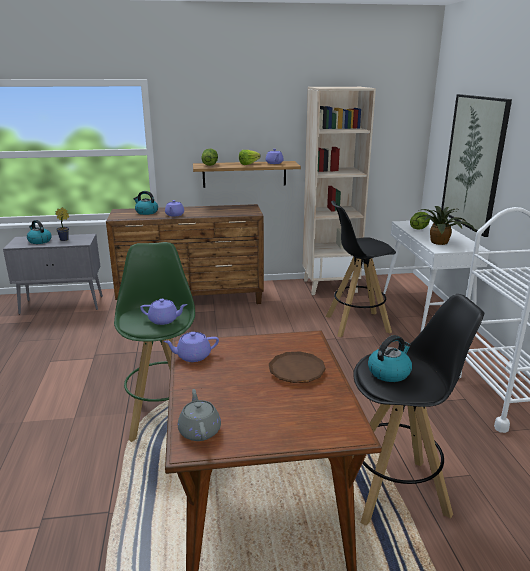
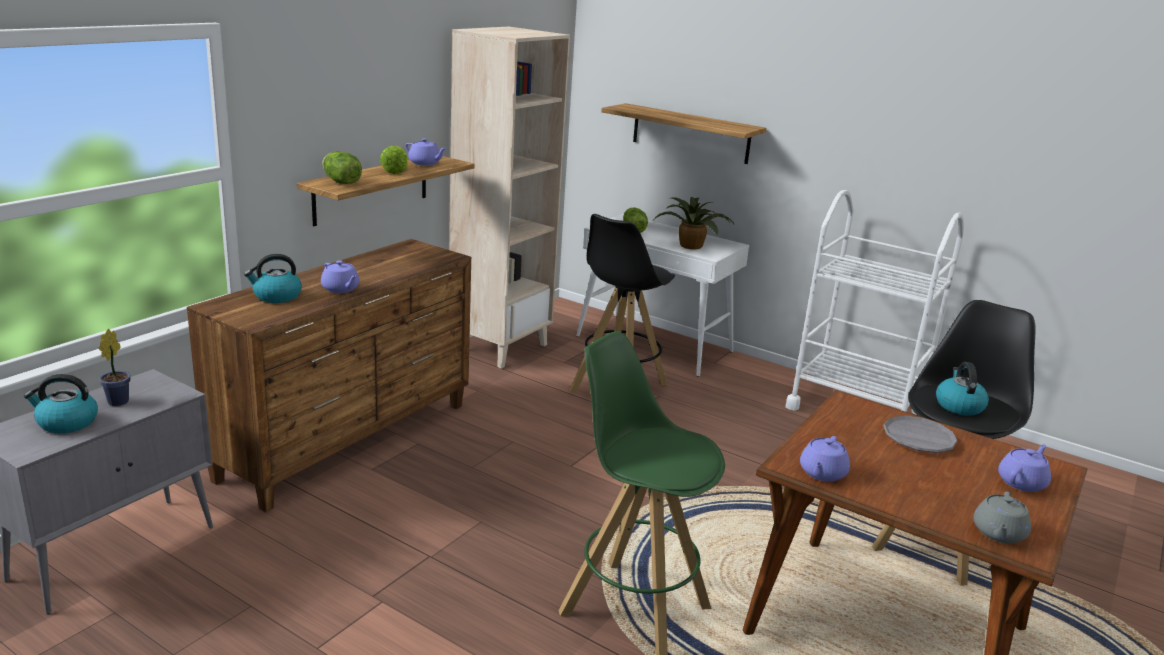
camera: 50 degrees left, 0 degrees up
(164, 320) = (685, 451): purple teapot -> purple teapot (1022, 482)
(199, 430) = (998, 533): grey teapot -> grey teapot turned 90 degrees counterclockwise
(296, 371) = (918, 439): brown plate -> grey plate
(473, 163) = (690, 133): picture -> shelf

